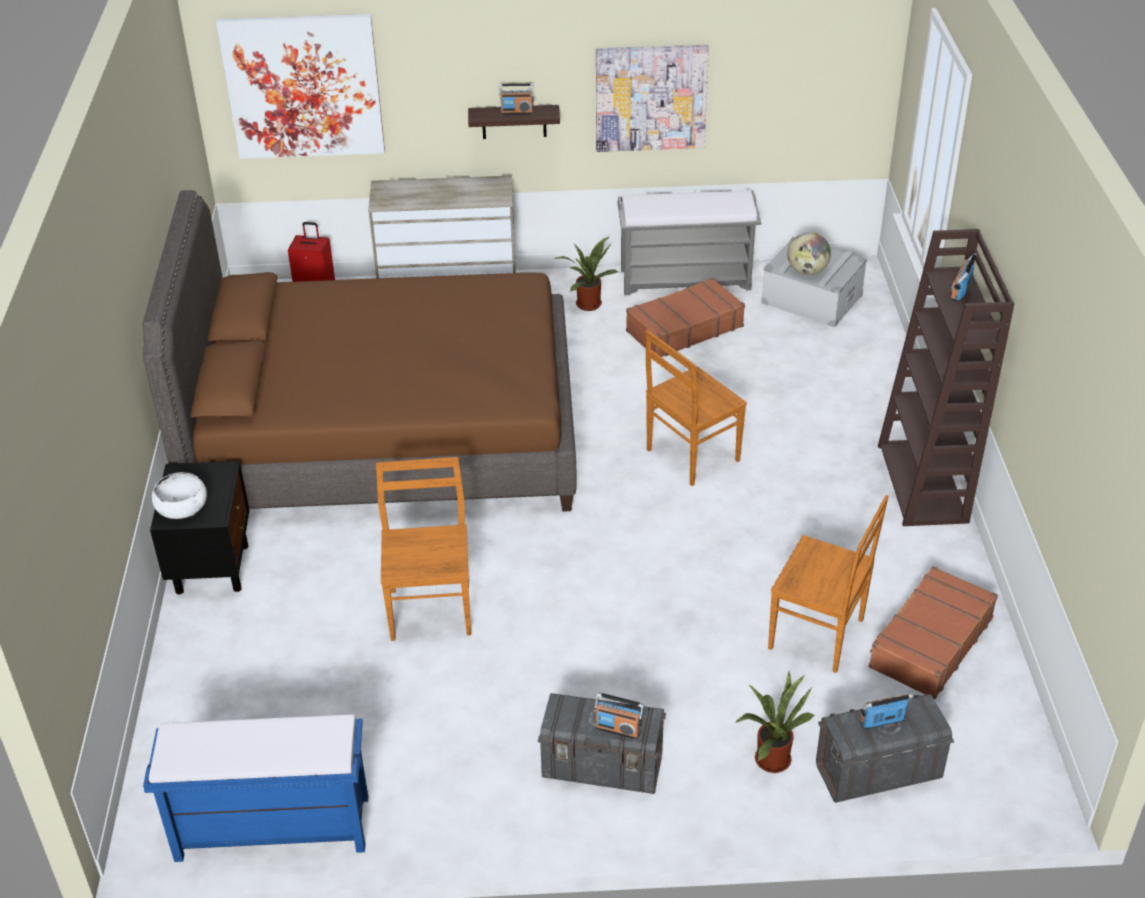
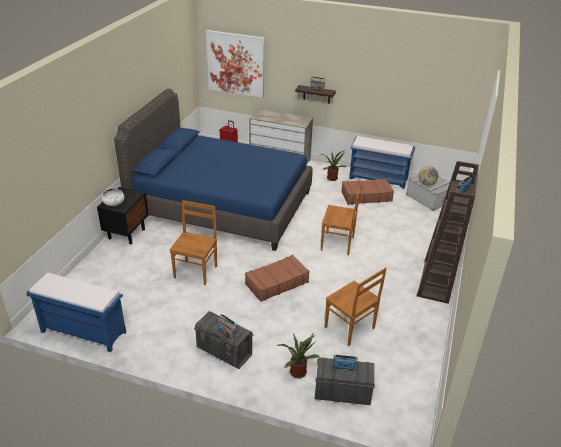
camera: 20 degrees right, 5 degrees down
(385, 435) = (221, 205): brown bed -> blue bed
(651, 97) = (375, 94): picture -> none
(686, 279) = (379, 178): grey bench -> blue bench
(690, 456) = (338, 244): brown chair -> brown chair turned 150 degrees counterclockwise
(930, 643) = (399, 347): brown suitcase -> brown suitcase (276, 283)

